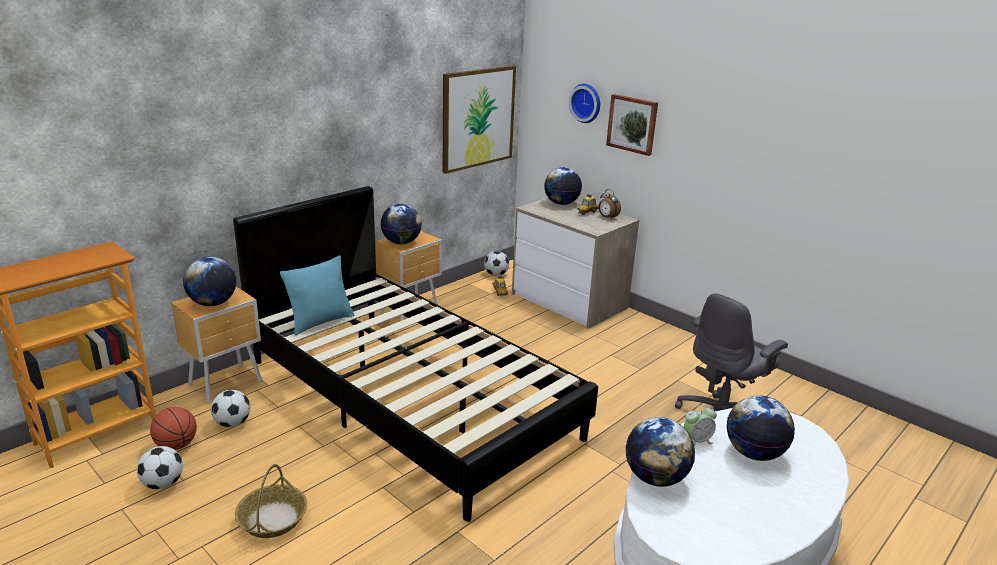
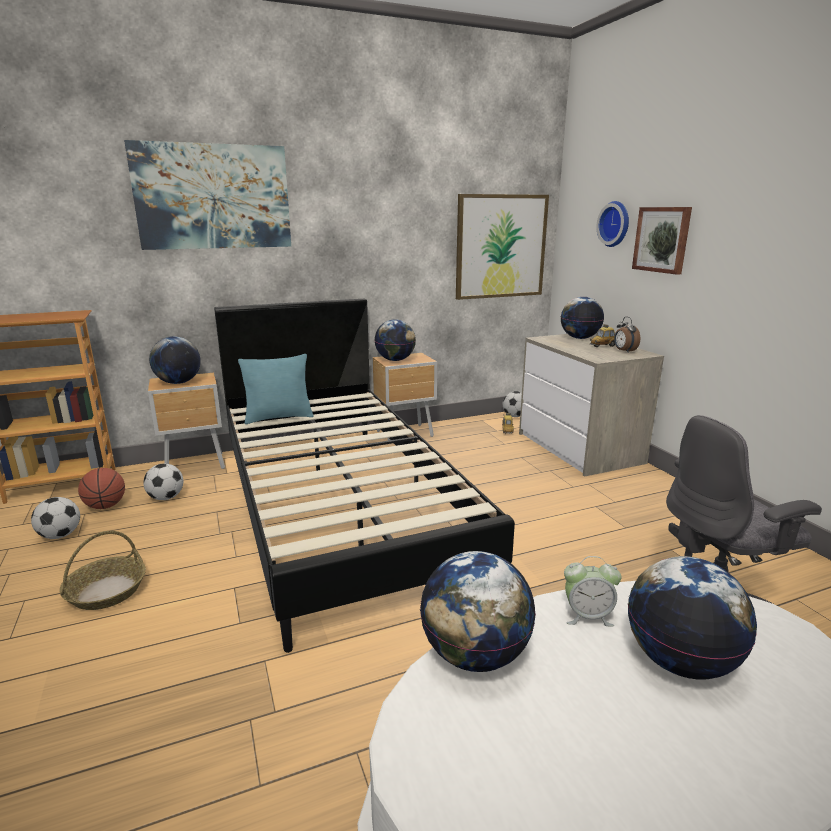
camera: 25 degrees right, 5 degrees down
(229, 106) = (213, 197): none -> picture

